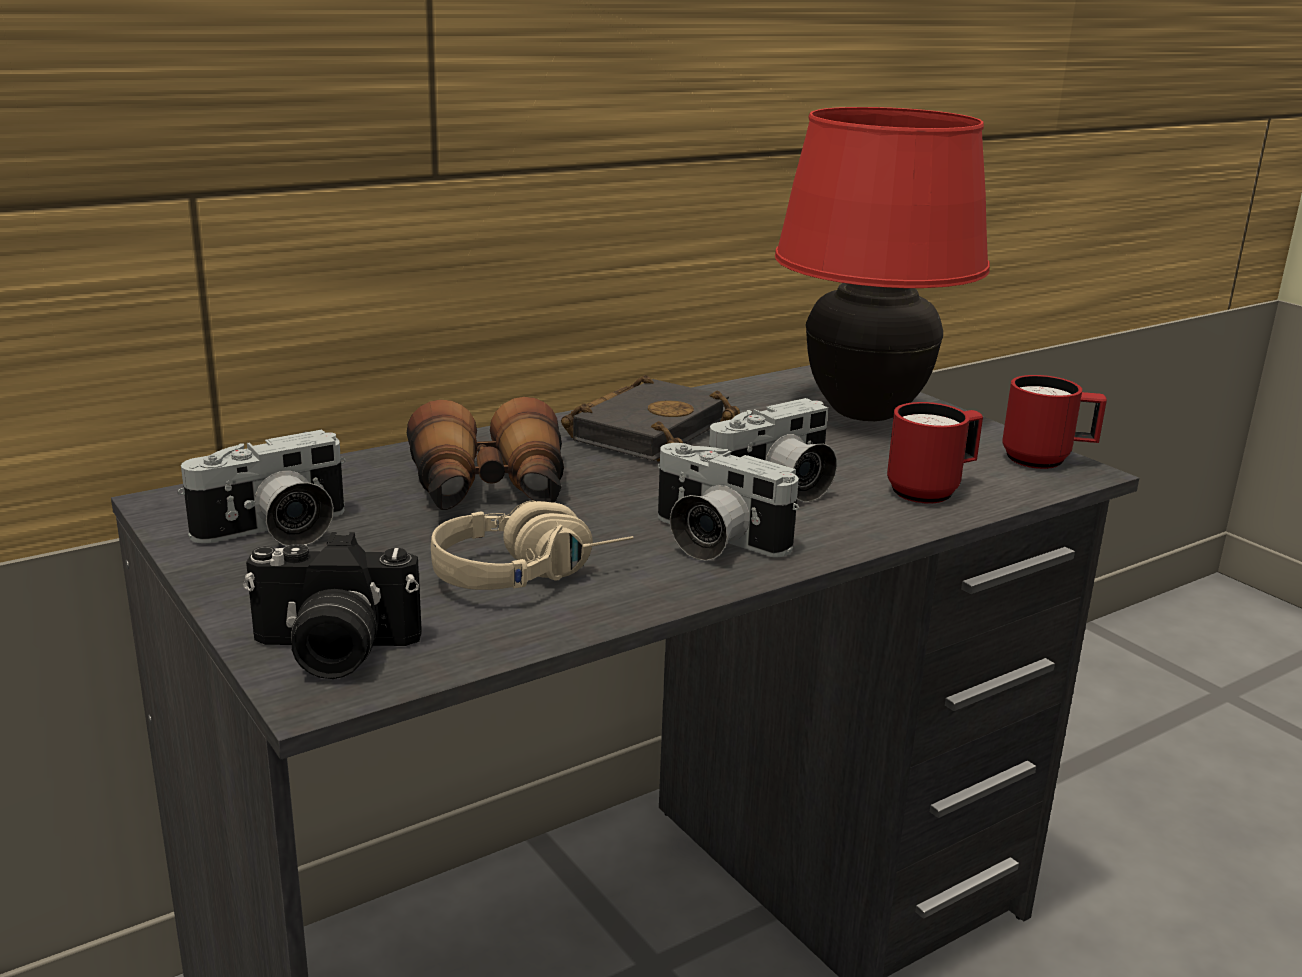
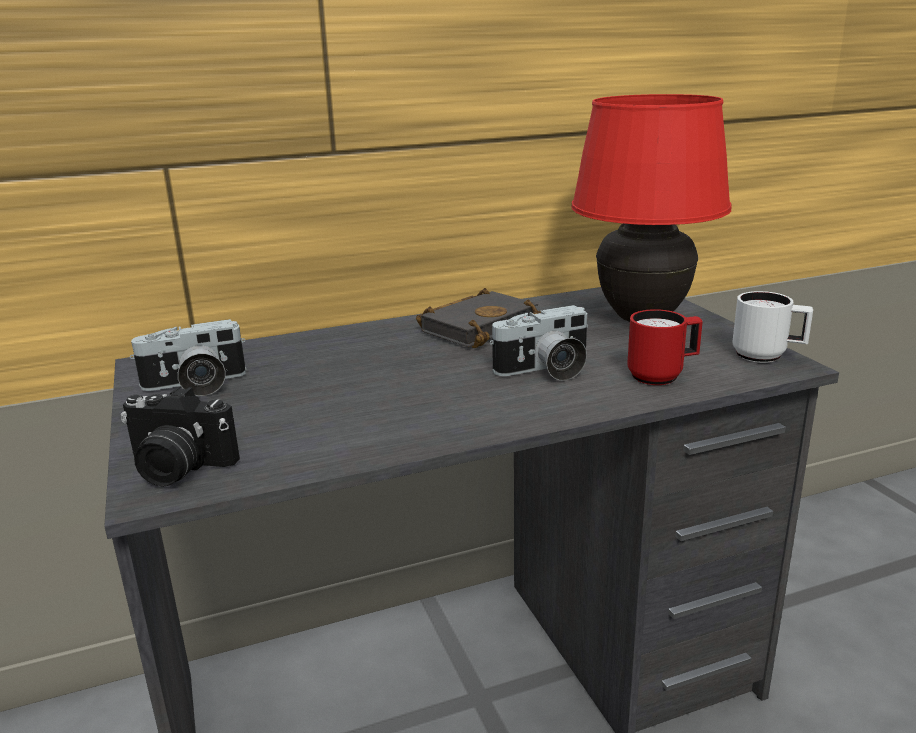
camera: 15 degrees right, 0 degrees up
(490, 493) = (346, 365): binoculars -> none
(530, 573) = (338, 422): beige headphones -> none
(711, 541) = (476, 405): camera -> none
(1047, 460) = (767, 356): red mug -> white mug

